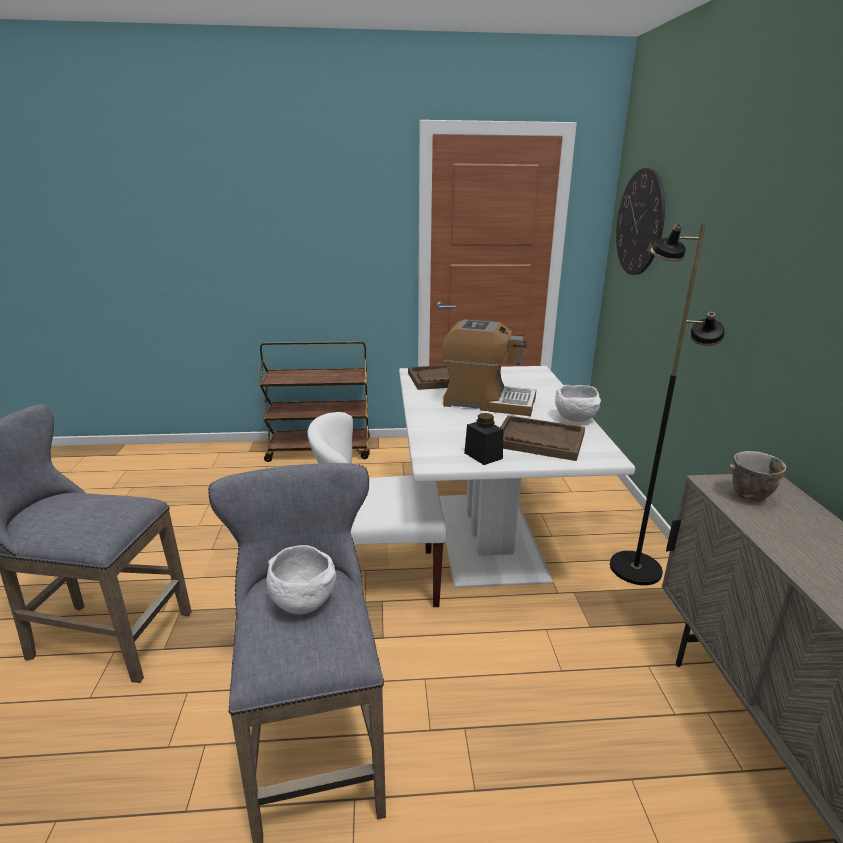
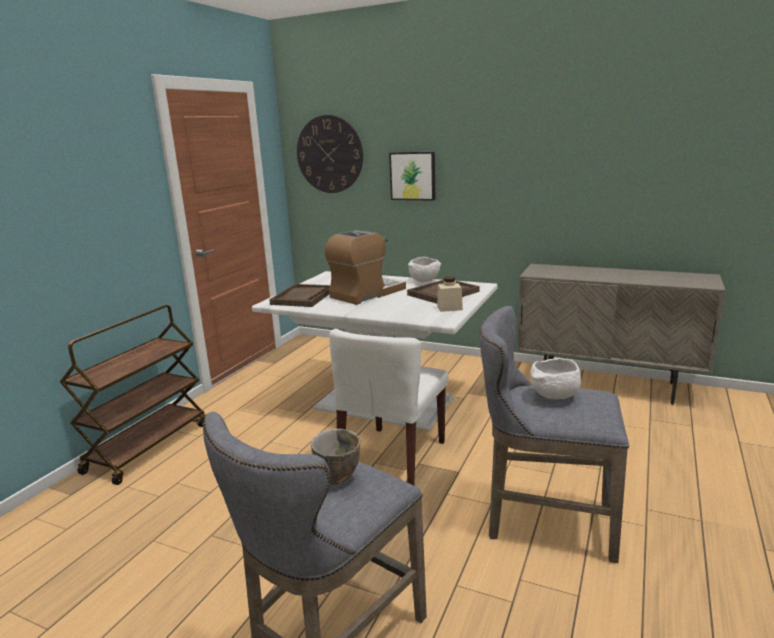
camera: 60 degrees left, 5 degrees down
(483, 455) = (449, 308): black jar -> beige jar
(635, 568) = (462, 369): black floor lamp -> none
(696, 272) = (413, 176): none -> picture
(747, 497) = (550, 272): bowl -> bowl (336, 480)

